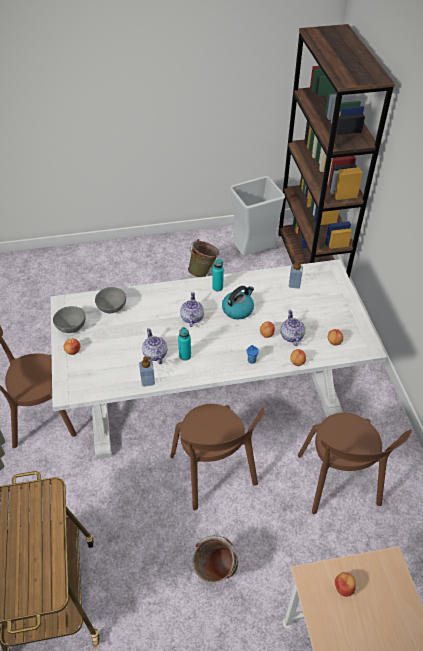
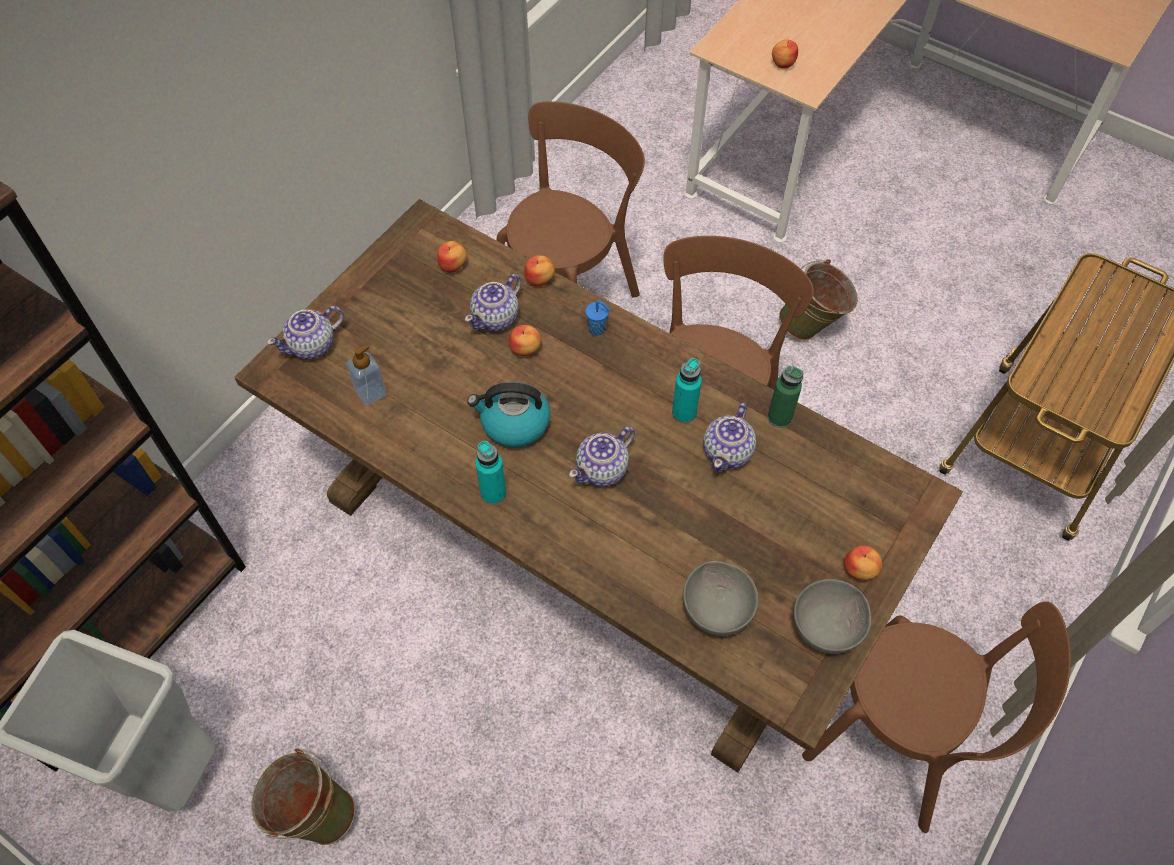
camera: 135 degrees left, 10 degrees up
(148, 381) = (779, 417): soap dispenser -> green bottle
(211, 392) = (589, 539): white dining table -> brown dining table
(333, 283) = (313, 345): none -> teapot

